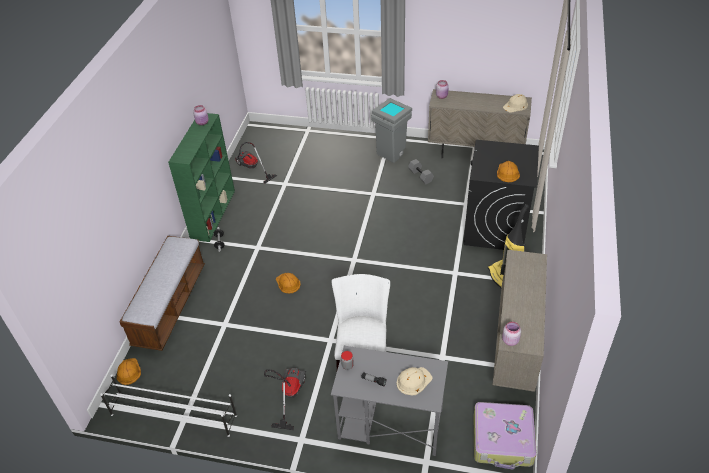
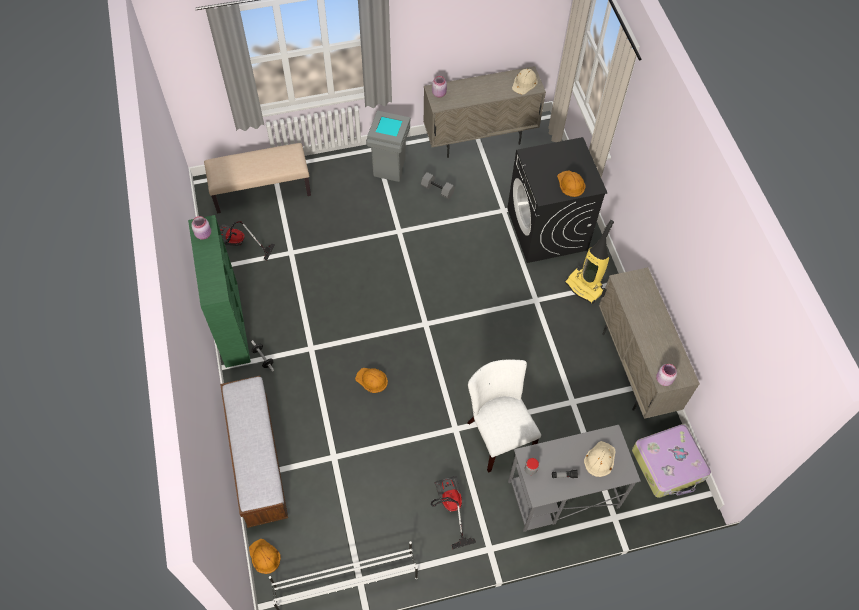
camera: 30 degrees left, 15 degrees up
(290, 141) = (262, 190): none -> beige bench

